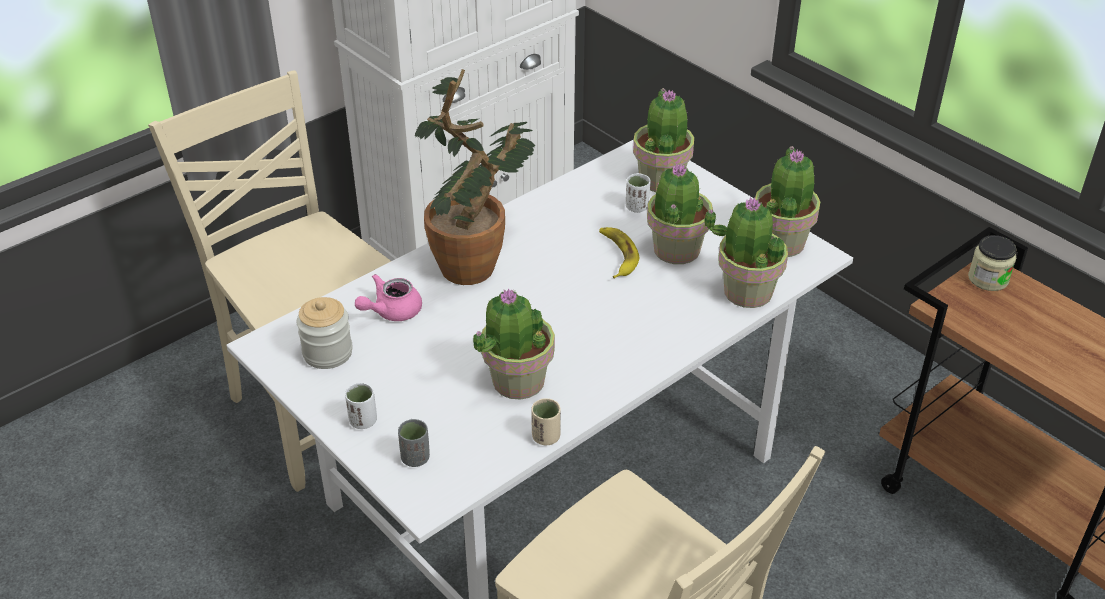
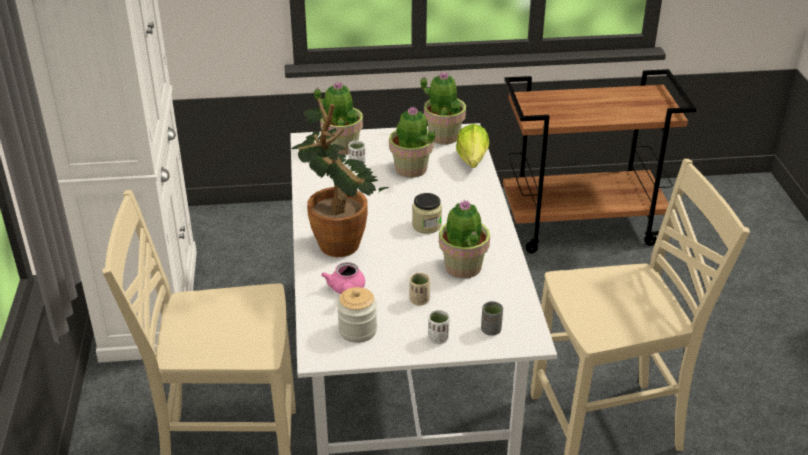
camera: 55 degrees left, 5 degrees down
(546, 437) = (519, 276): beige cup -> beige cup (419, 301)
(617, 255) = (392, 189): banana -> none
(747, 291) = (471, 164): potted plant -> lettuce
(988, 279) = (529, 101): jar -> jar (426, 225)

